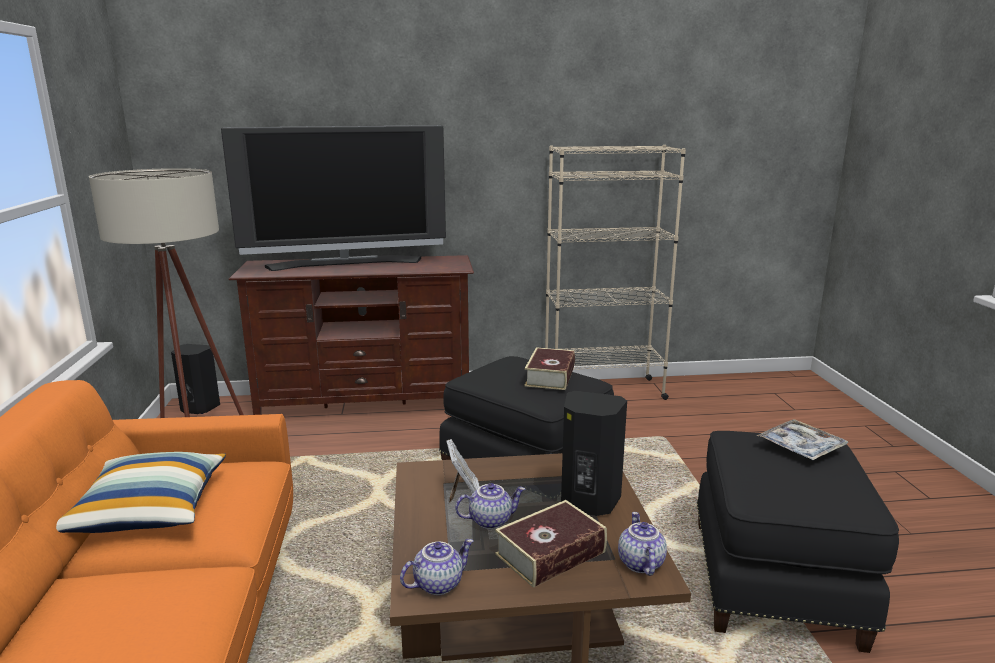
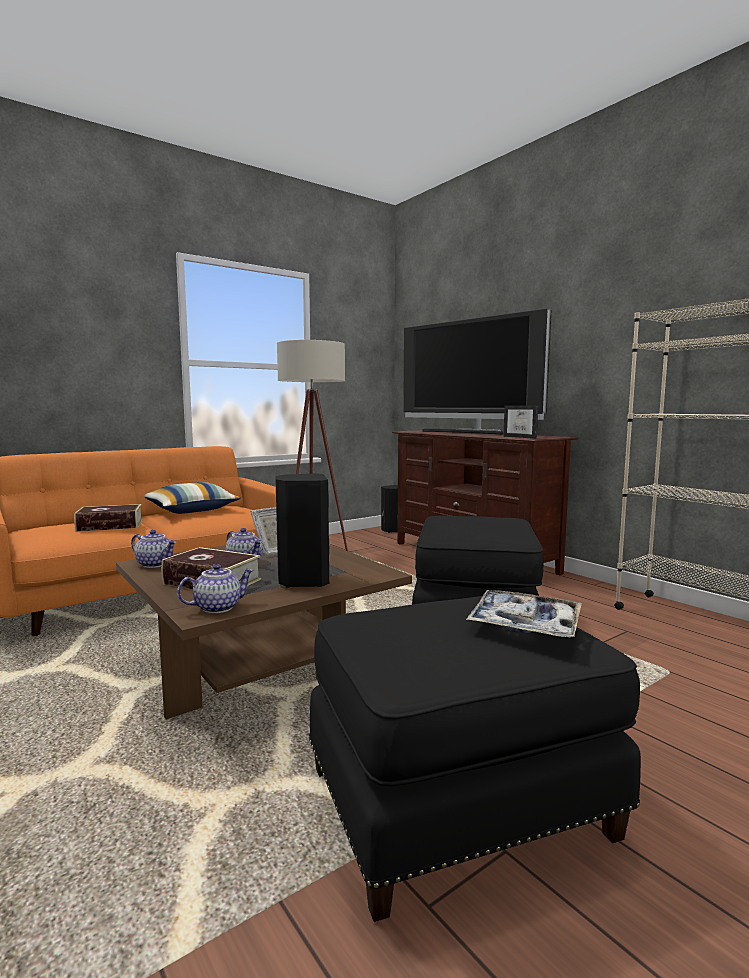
camera: 60 degrees right, 10 degrees down
(446, 268) = (523, 437): none -> picture frame
(550, 376) = (491, 526): book -> book (110, 526)

